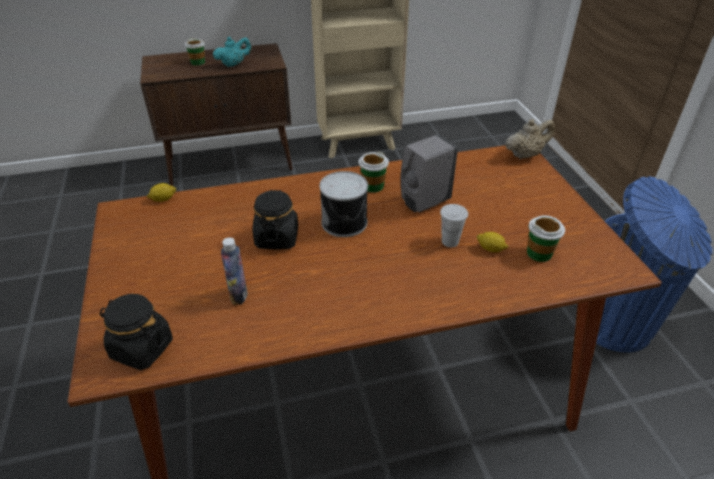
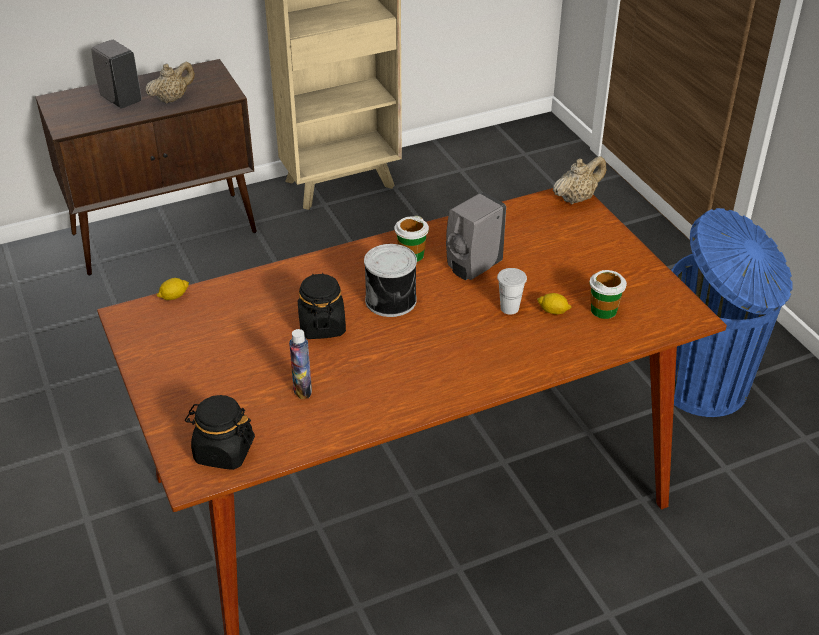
camera: 10 degrees left, 0 degrees up
(198, 62) = (120, 100): cup -> grey soap dispenser
(234, 64) = (172, 99): turquoise teapot -> beige teapot

